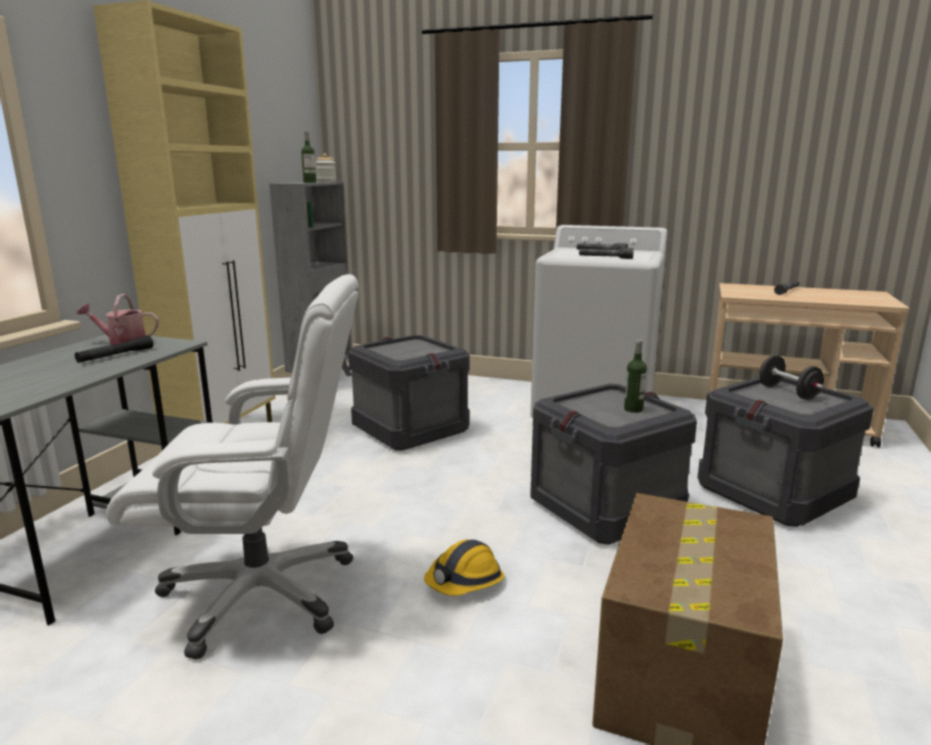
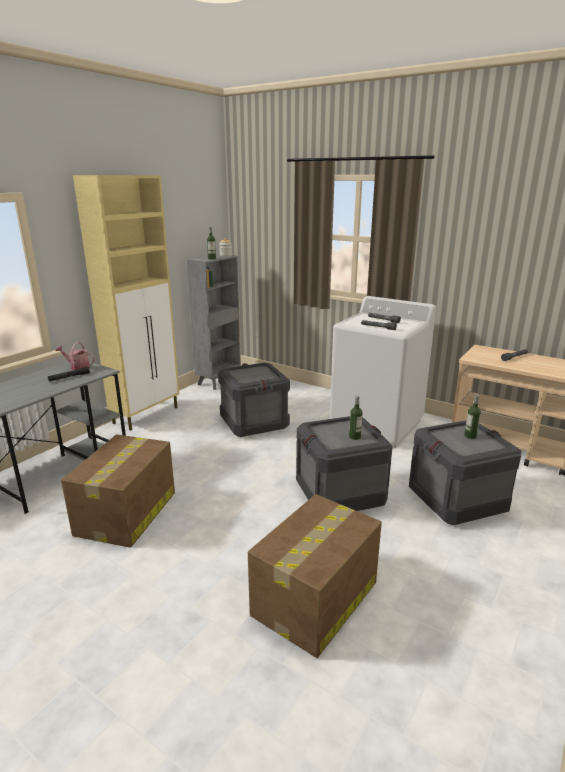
camera: 15 degrees right, 5 degrees up
(262, 593) = (126, 514): white office chair -> cardboard box
(465, 581) = (231, 525): hard hat -> none
(788, 392) = (470, 436): black dumbbell -> bottle

